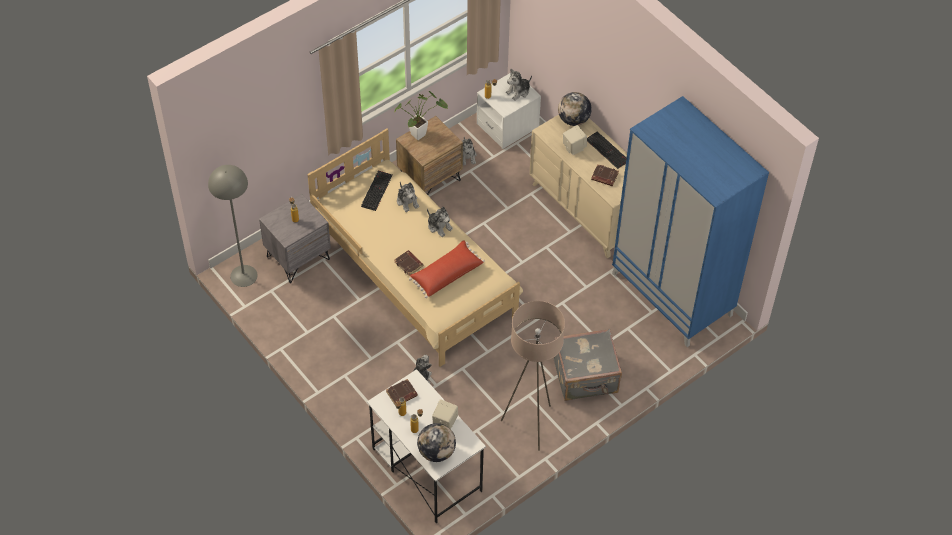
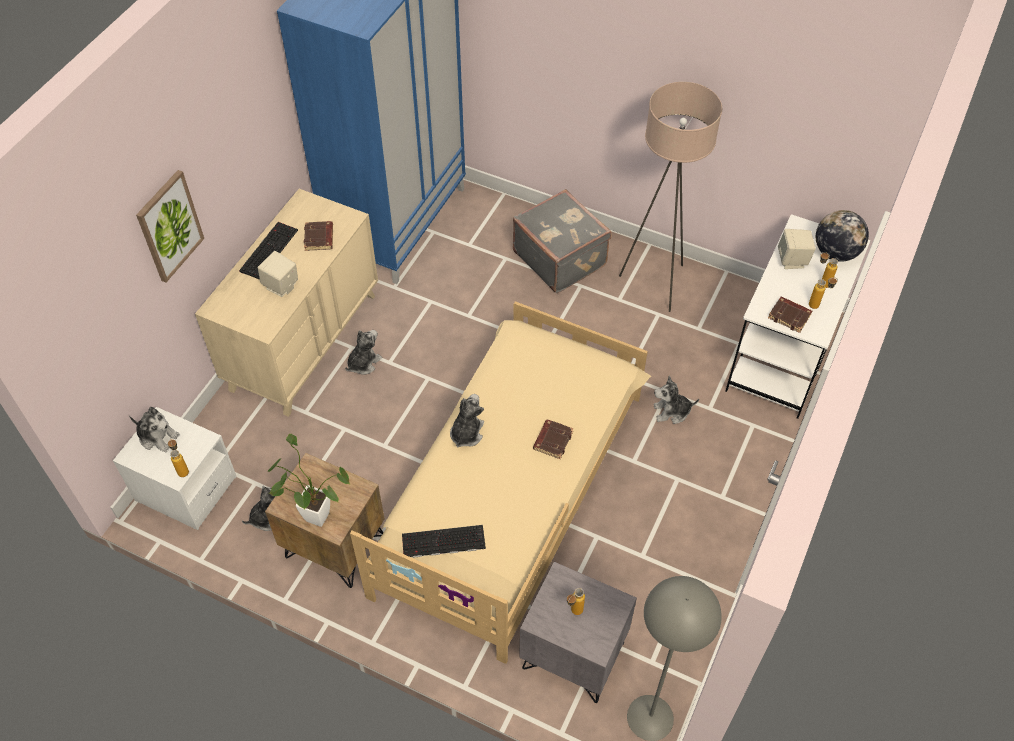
camera: 115 degrees left, 0 degrees up
(407, 201) = (442, 491): plush toy -> plush toy (363, 363)
(446, 274) = (543, 391): red pillow -> none
(573, 120) = (227, 304): globe -> none
(587, 58) = (169, 226): none -> picture

